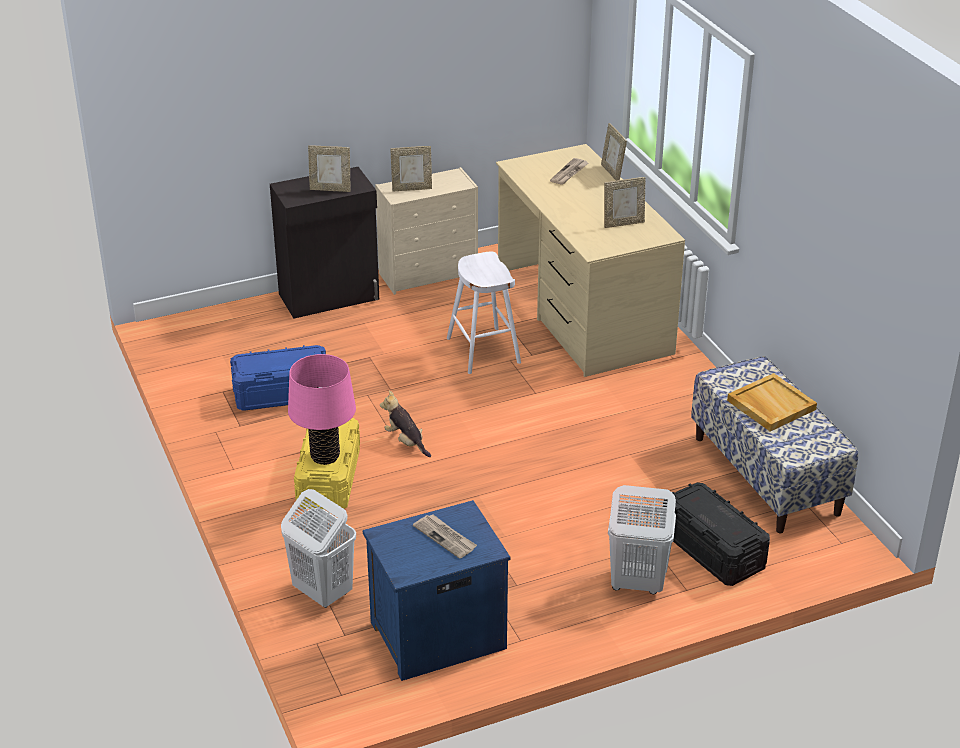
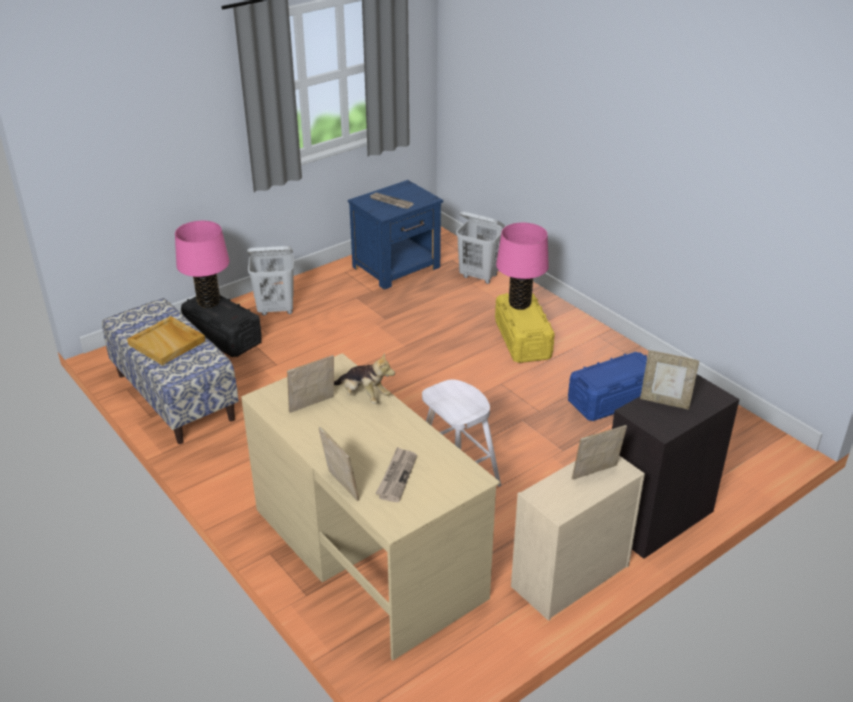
camera: 165 degrees right, 0 degrees up
(330, 189) = (665, 402): picture frame -> picture frame turned 150 degrees counterclockwise
(406, 442) = (481, 376): plush toy -> plush toy (363, 396)
(730, 527) = (209, 302): none -> pink table lamp

